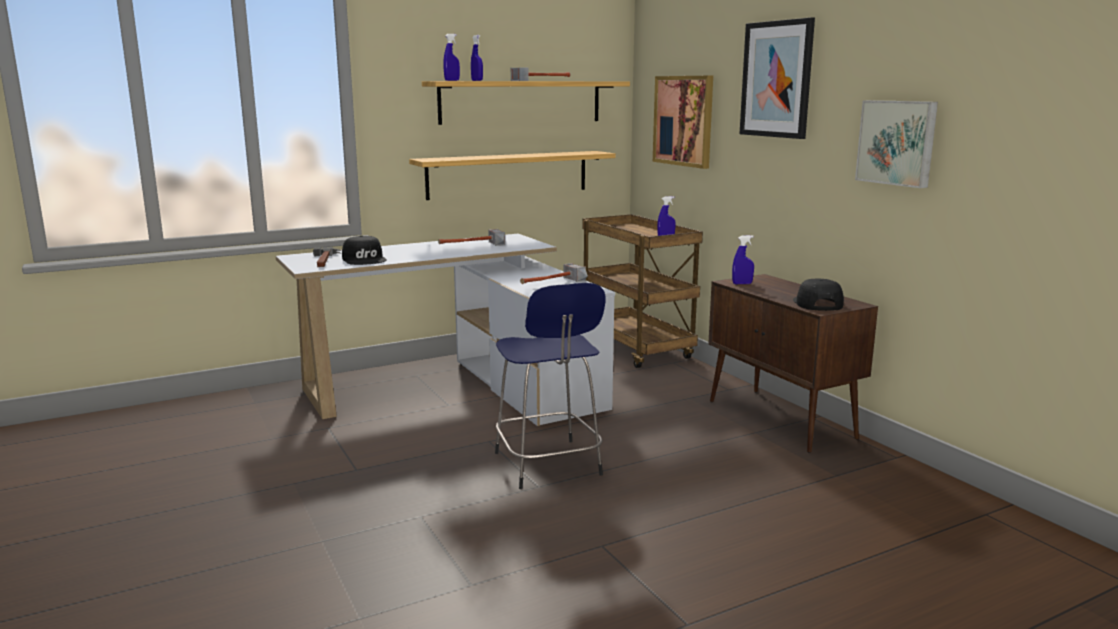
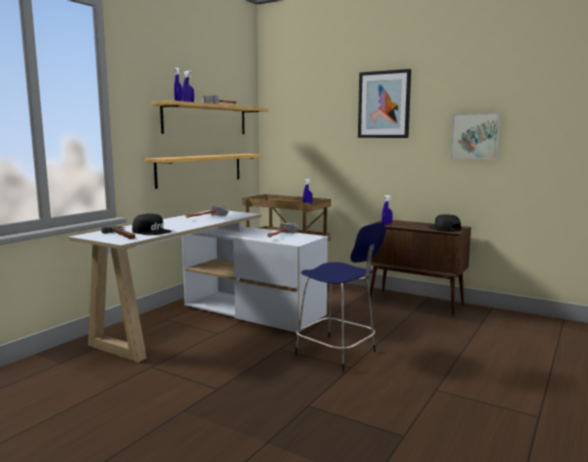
camera: 30 degrees left, 5 degrees down
(683, 121) = (307, 132): picture -> none

